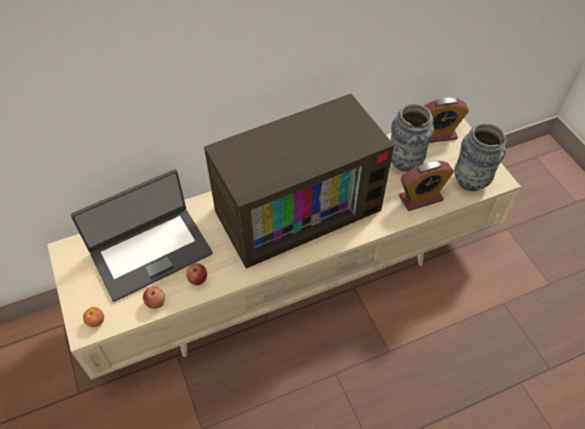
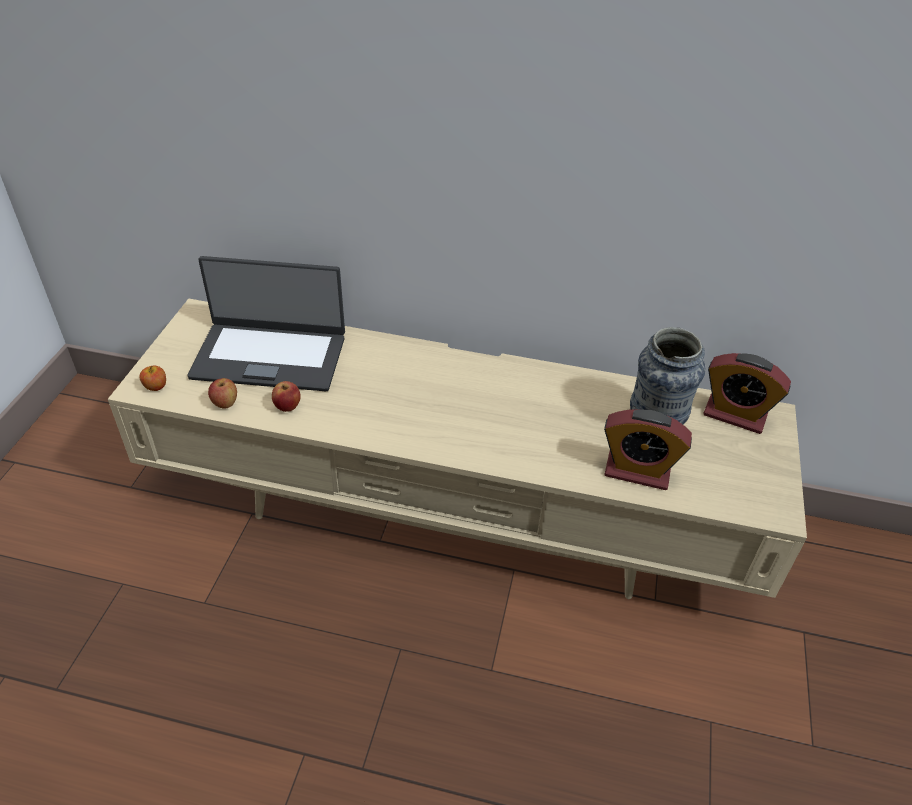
camera: 35 degrees right, 10 degrees down
(297, 206) = (469, 397): television -> none
(470, 182) = (730, 491): vase -> none

